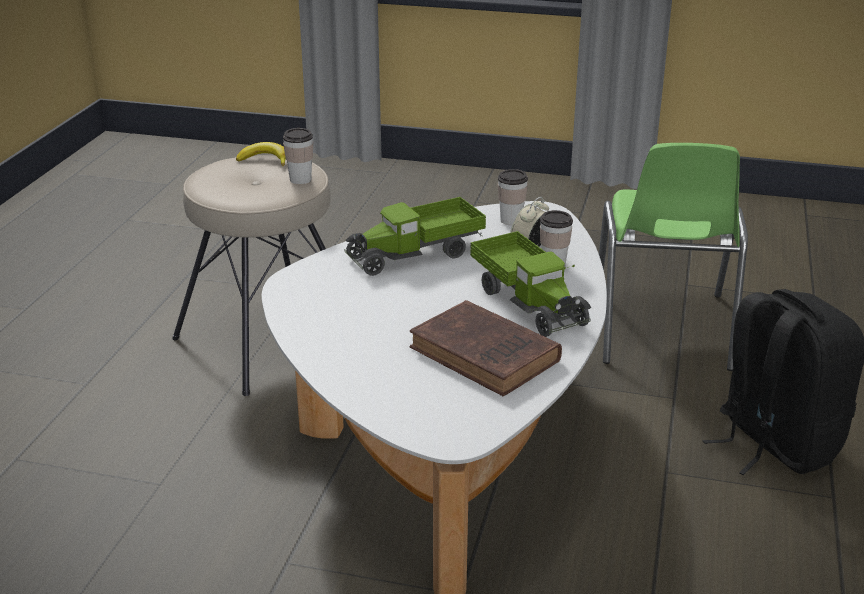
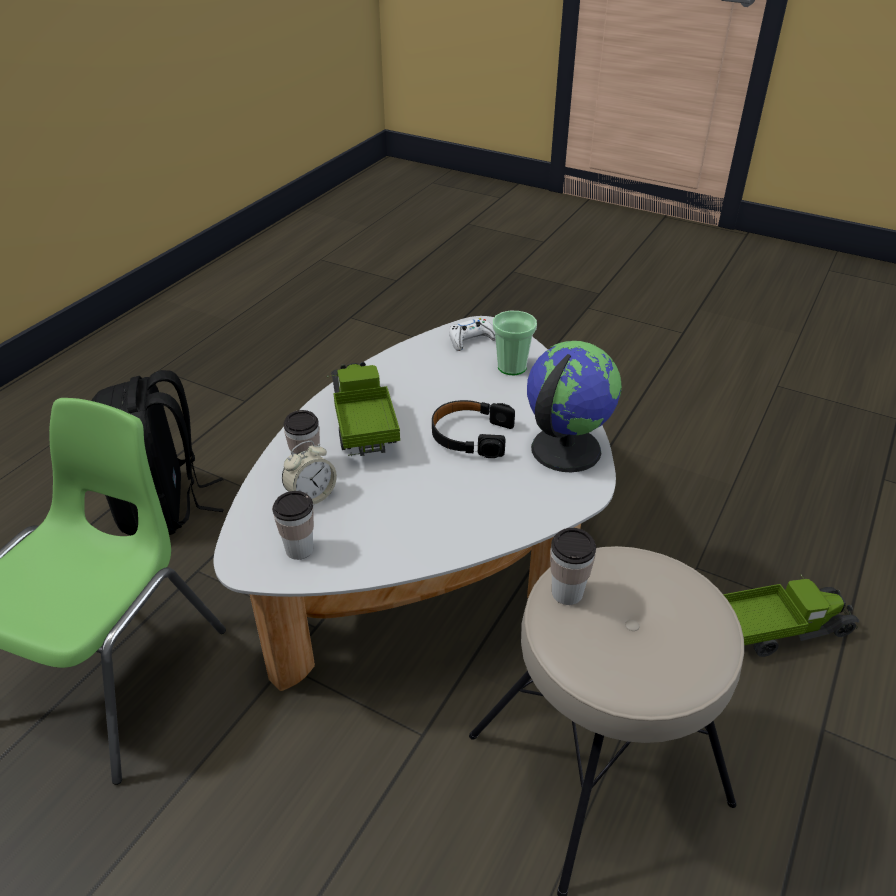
camera: 165 degrees left, 10 degrees up
(265, 160) = (620, 665): banana -> none
(313, 309) = (564, 448): none -> globe
(393, 384) = (512, 367): none -> cup
(413, 307) = (471, 436): none -> black headphones
(416, 254) = (440, 508): toy truck -> toy truck (780, 629)
(462, 414) = (471, 340): none -> white game controller
(487, 356) = (430, 378): brown book -> none

